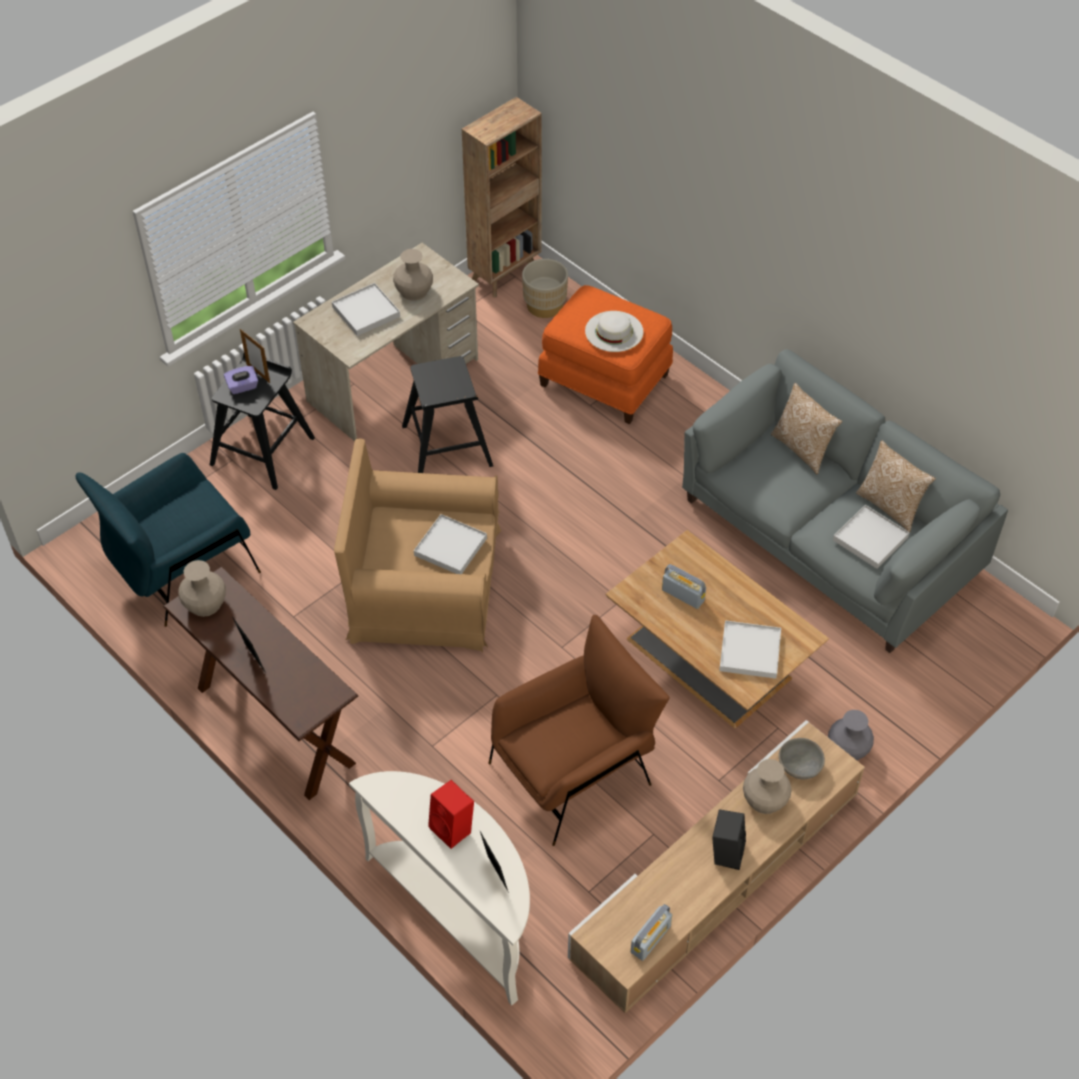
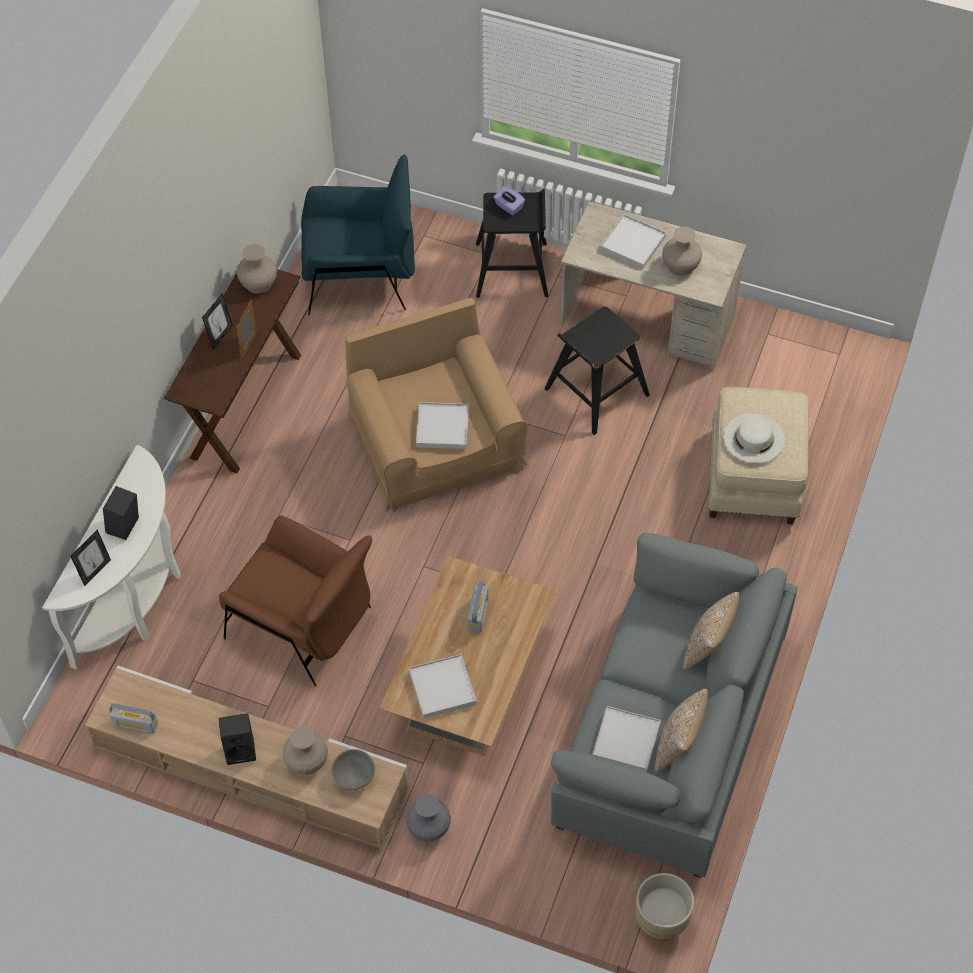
camera: 65 degrees right, 5 degrees up
(182, 569) = (361, 277): blue armchair -> blue armchair turned 150 degrees clockwise
(258, 373) = (529, 209): picture frame -> picture frame (249, 344)
(453, 829) = (125, 528): red speaker -> black speaker
(505, 274) = (837, 345): brown bookcase -> none
(545, 306) = (816, 392): beige planter -> beige planter (661, 920)
(605, 378) = (754, 476): orange ottoman -> beige ottoman

